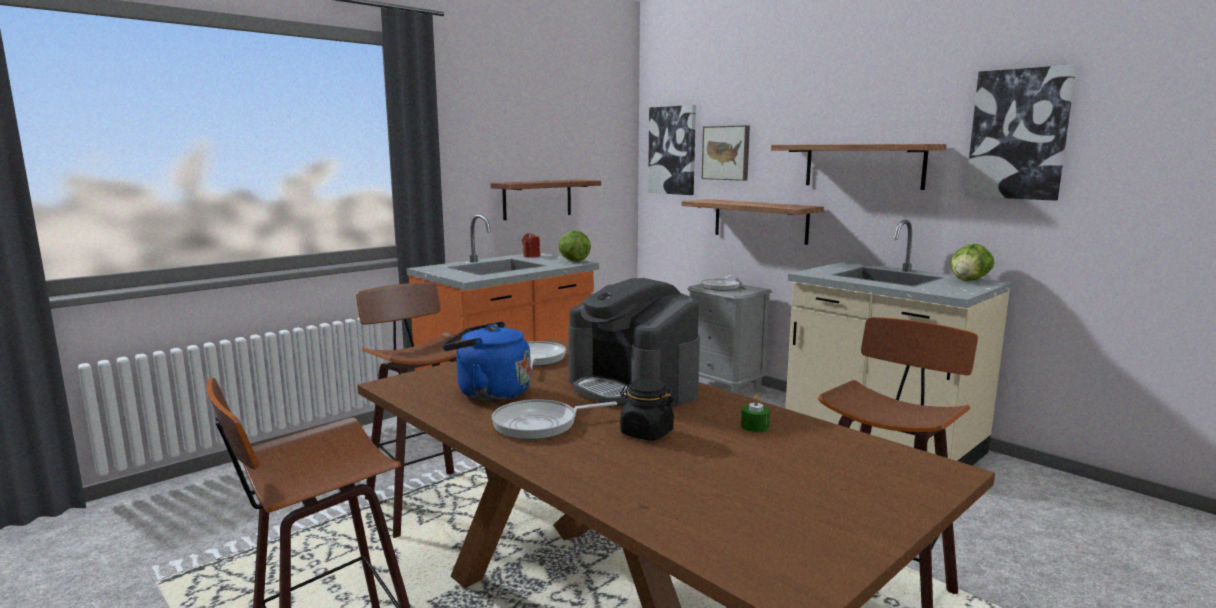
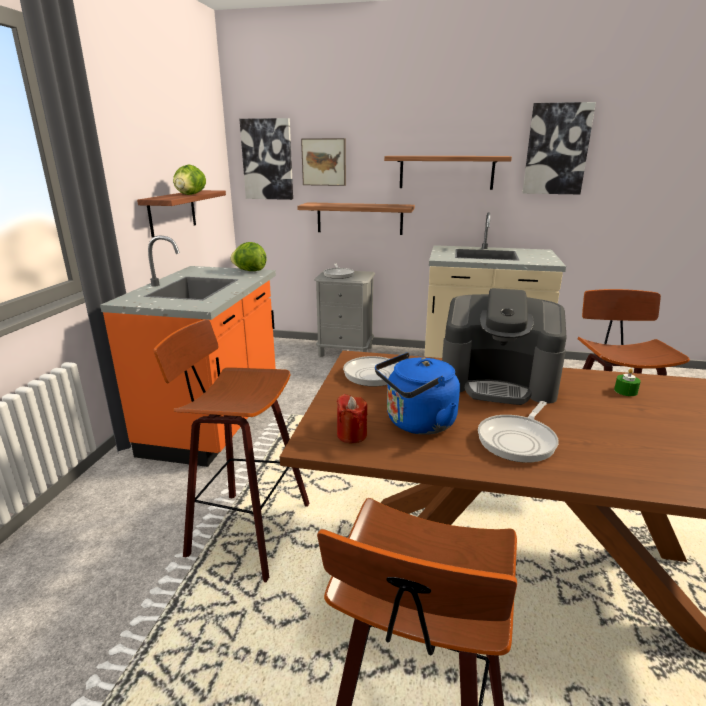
camera: 35 degrees left, 10 degrees up
(531, 256) = (198, 271): red candle -> red candle (352, 435)
(646, 433) = (590, 420): black jar -> none
(969, 280) = (531, 251): lettuce -> lettuce (190, 194)

